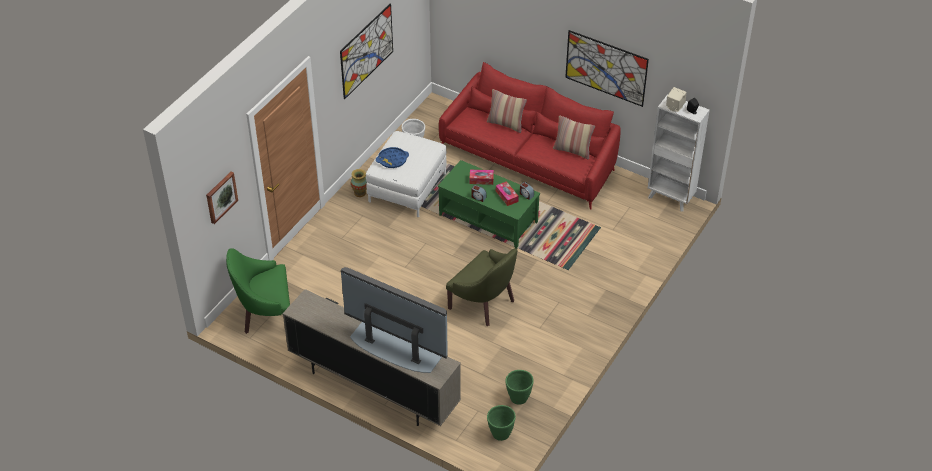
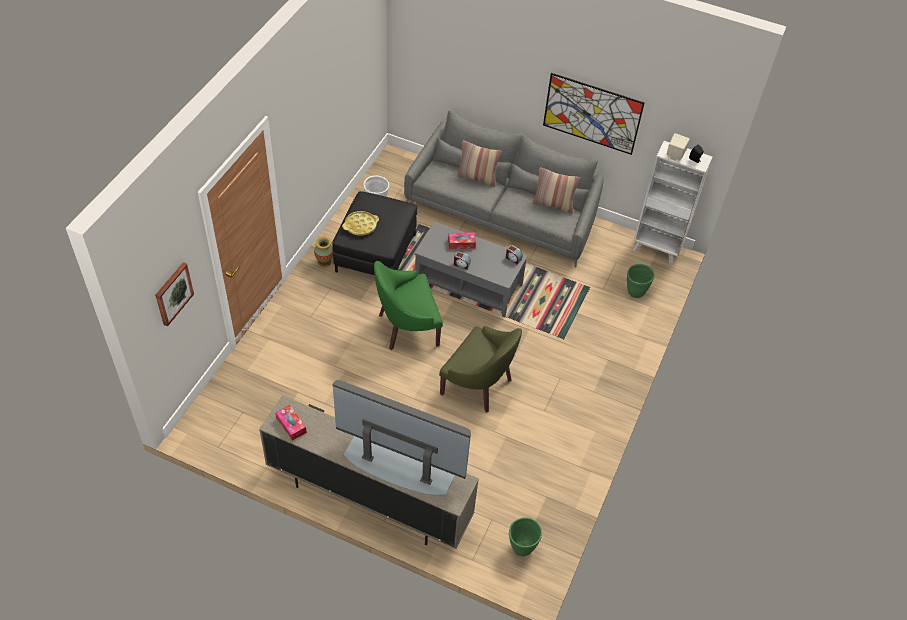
camera: 10 degrees left, 5 degrees up
(265, 314) = (233, 415): green armchair -> green armchair (406, 327)
(366, 51) = (326, 105): picture -> none
(392, 160) = (360, 225): blue tray -> yellow tray
(407, 188) = (376, 253): white ottoman -> black ottoman
(488, 218) = (469, 283): green coffee table -> grey coffee table
(506, 196) = (492, 261): tissue box -> tissue box (291, 425)
(518, 398) = (535, 500): green planter -> green planter (635, 292)
(529, 159) = (502, 213): red sofa -> grey sofa

